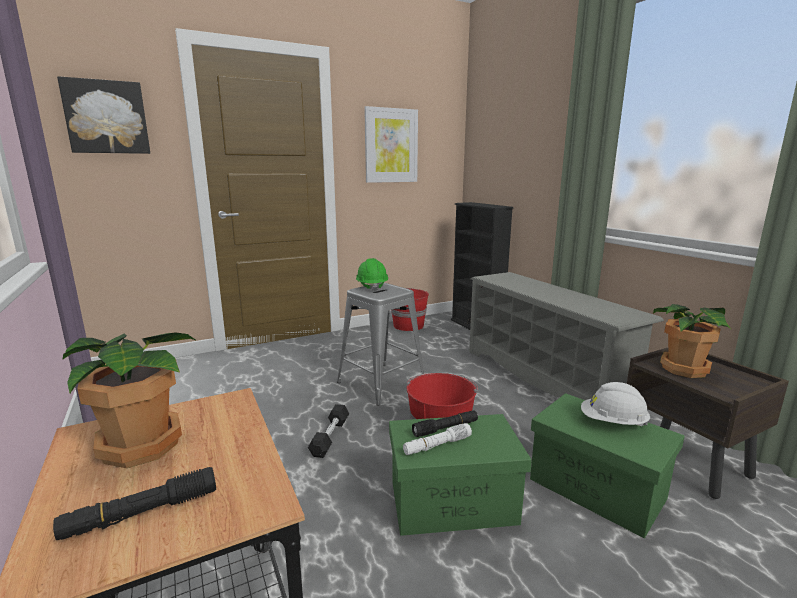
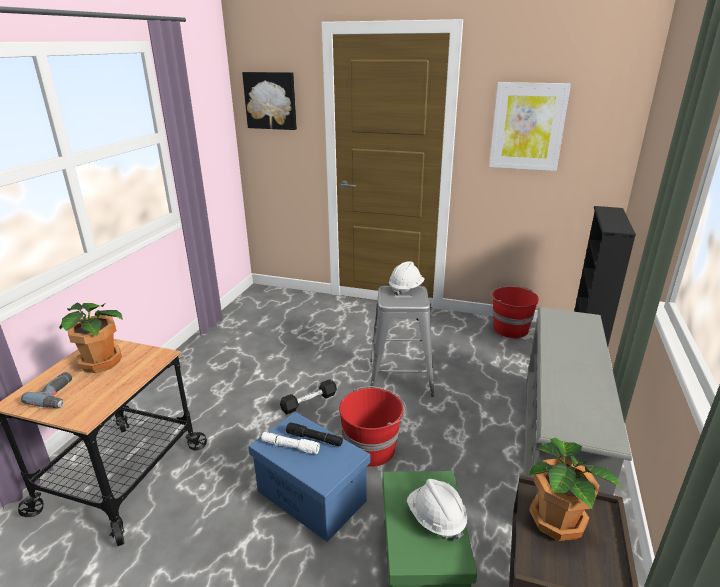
camera: 45 degrees right, 10 degrees up
(142, 513) = (59, 395): black flashlight -> power drill
(372, 287) = (406, 288): green hard hat -> white hard hat
(451, 503) = (310, 495): green storage box -> blue storage box

